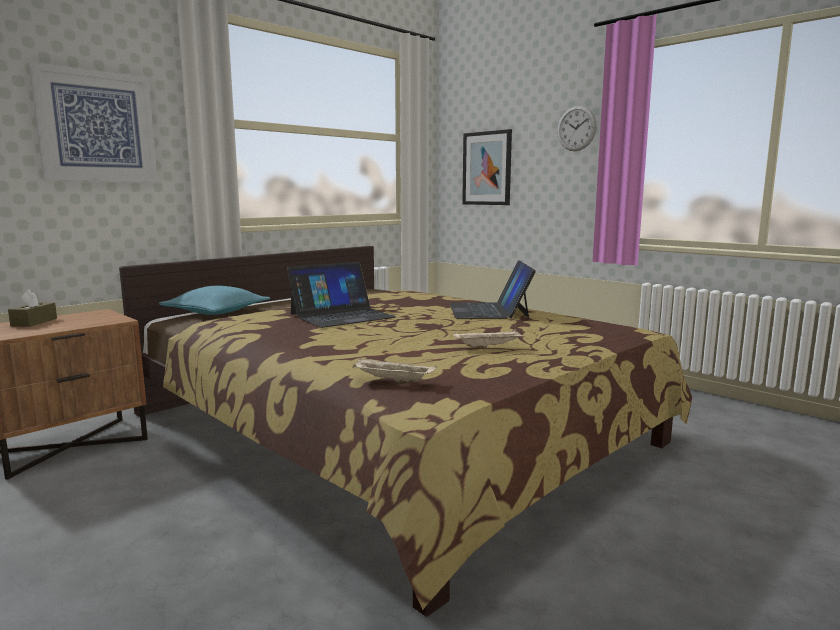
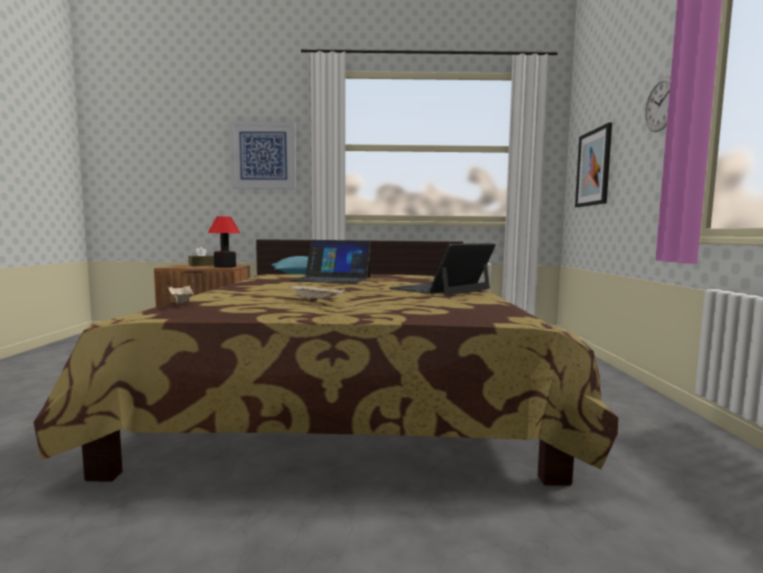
camera: 45 degrees right, 5 degrees down
(98, 318) = (225, 266): none -> table lamp

